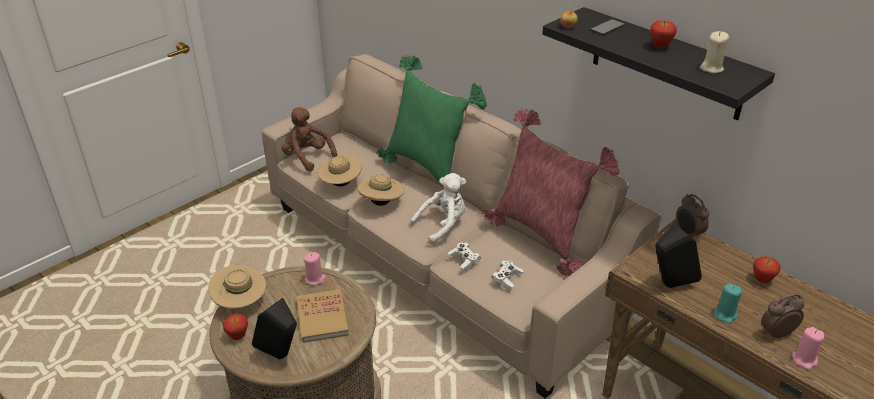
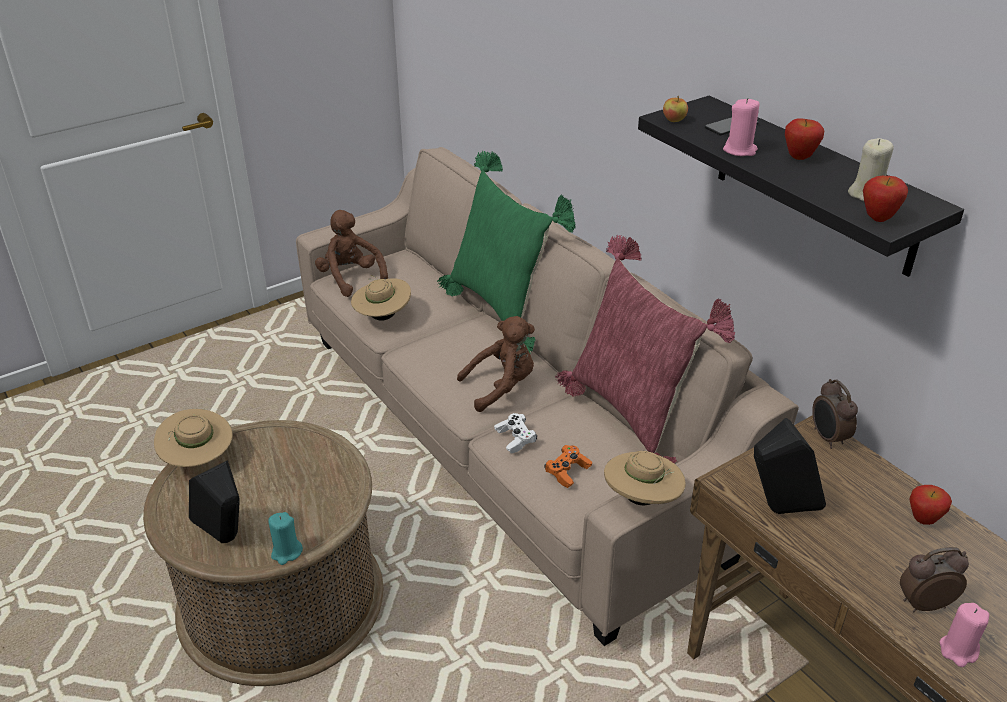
camera: 10 degrees right, 0 degrees up
(238, 336) = (180, 505): apple -> apple (878, 218)
(315, 279) = (304, 440): pink candle -> pink candle (740, 150)
(322, 318) = (297, 494): book -> none
(381, 203) = (428, 348): beige hat -> beige hat (642, 499)
(443, 225) = (501, 387): white plush toy -> brown plush toy
(507, 279) = (567, 472): white game controller -> orange game controller
(725, 315) = (851, 565): turquoise candle -> turquoise candle (286, 552)

